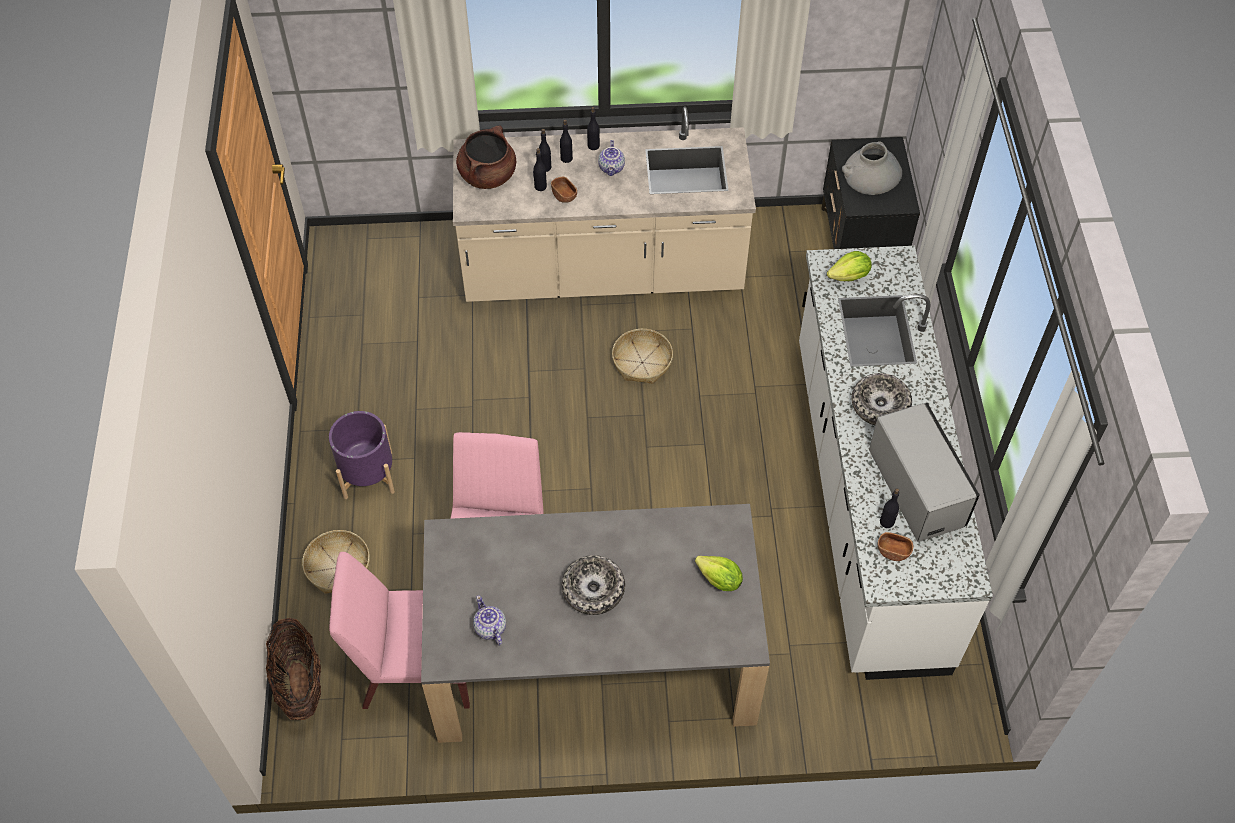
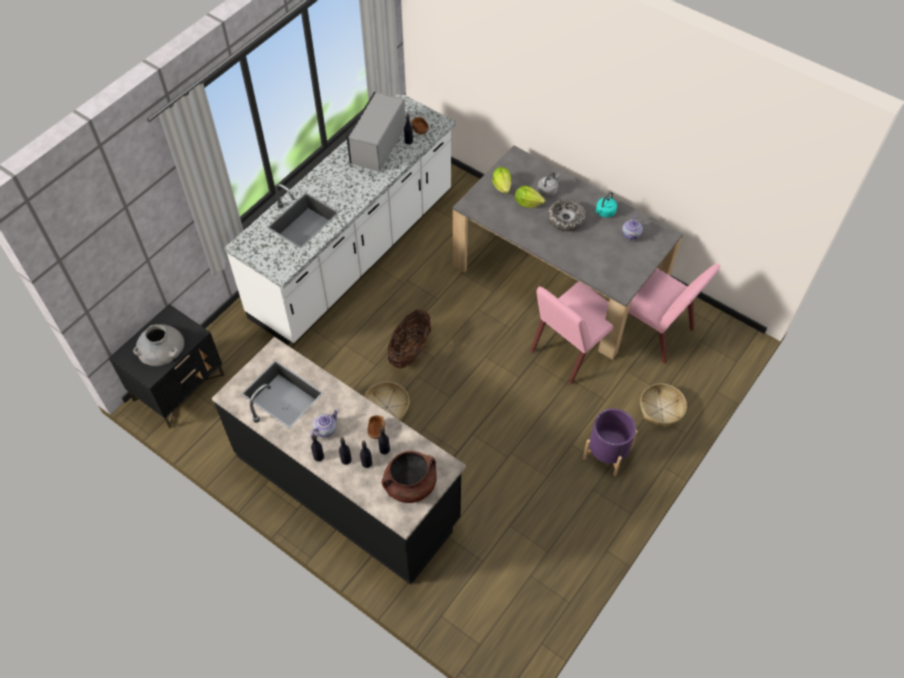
camera: 140 degrees left, 0 degrees up
(300, 683) = (720, 363): basket -> basket (410, 350)
(551, 638) = (604, 212): none -> turquoise kettle
(603, 271) = (347, 487): beige counter -> black counter
(655, 618) = (548, 190): none -> grey kettle
(849, 276) = (279, 255): lettuce -> lettuce (527, 203)
(880, 405) = (348, 186): bowl -> none

